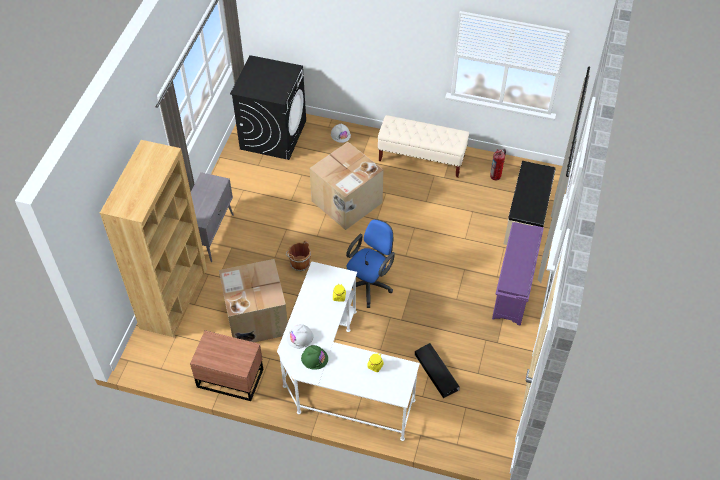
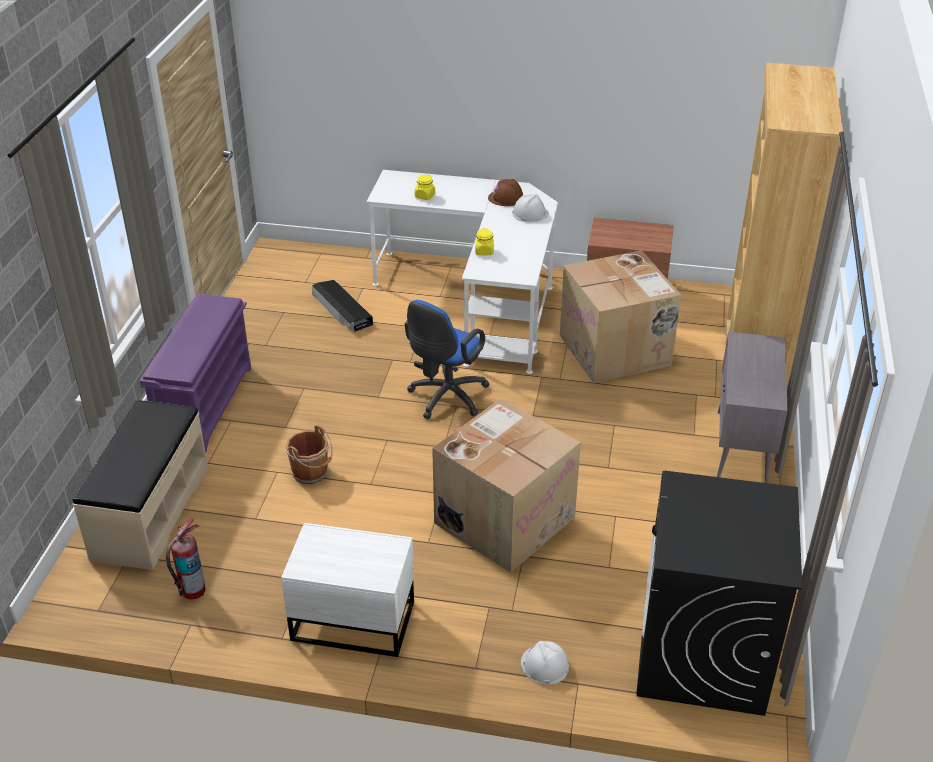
camera: 175 degrees right, 15 degrees down
(299, 263) = (569, 419): brown bucket -> brown bucket (311, 473)
(314, 358) = (506, 198): green hard hat -> brown hard hat
(421, 158) = (352, 619): beige bench -> white nightstand

